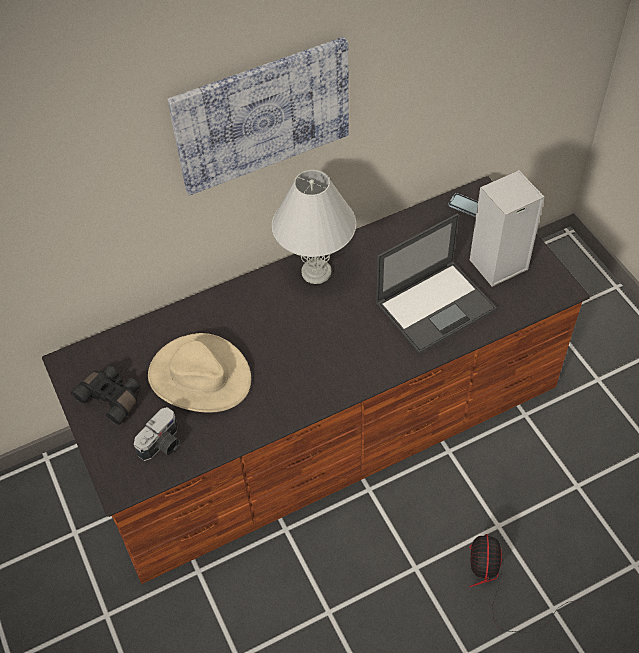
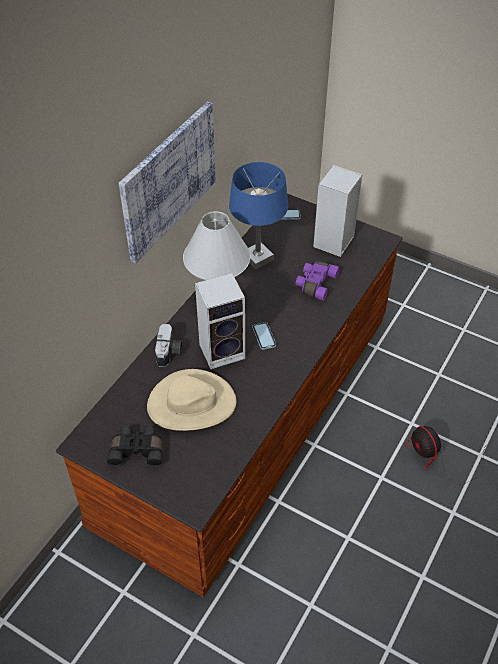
camera: 35 degrees left, 5 degrees down
(163, 444) = (203, 462): camera -> camera (170, 352)
(276, 334) = (223, 350): none -> speaker
(330, 340) = (264, 336): none -> phone
(395, 245) = (257, 258): none -> blue table lamp
(436, 305) = (315, 283): laptop -> purple binoculars

